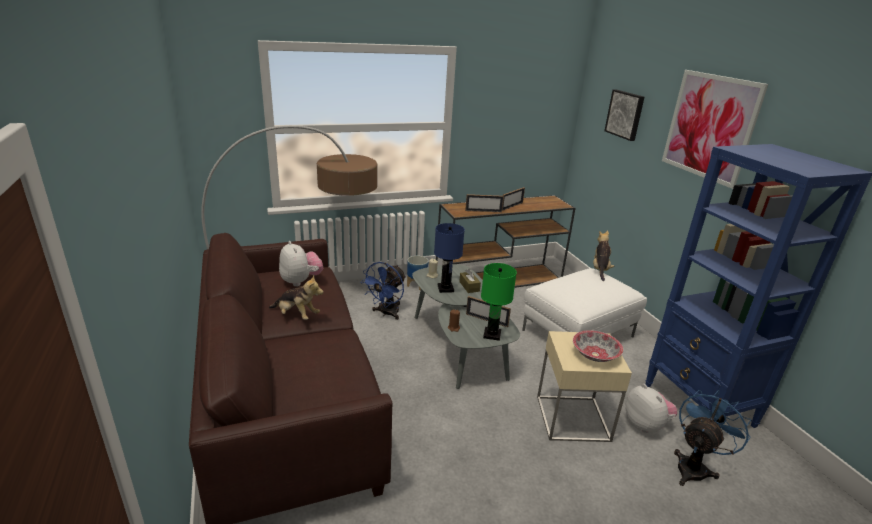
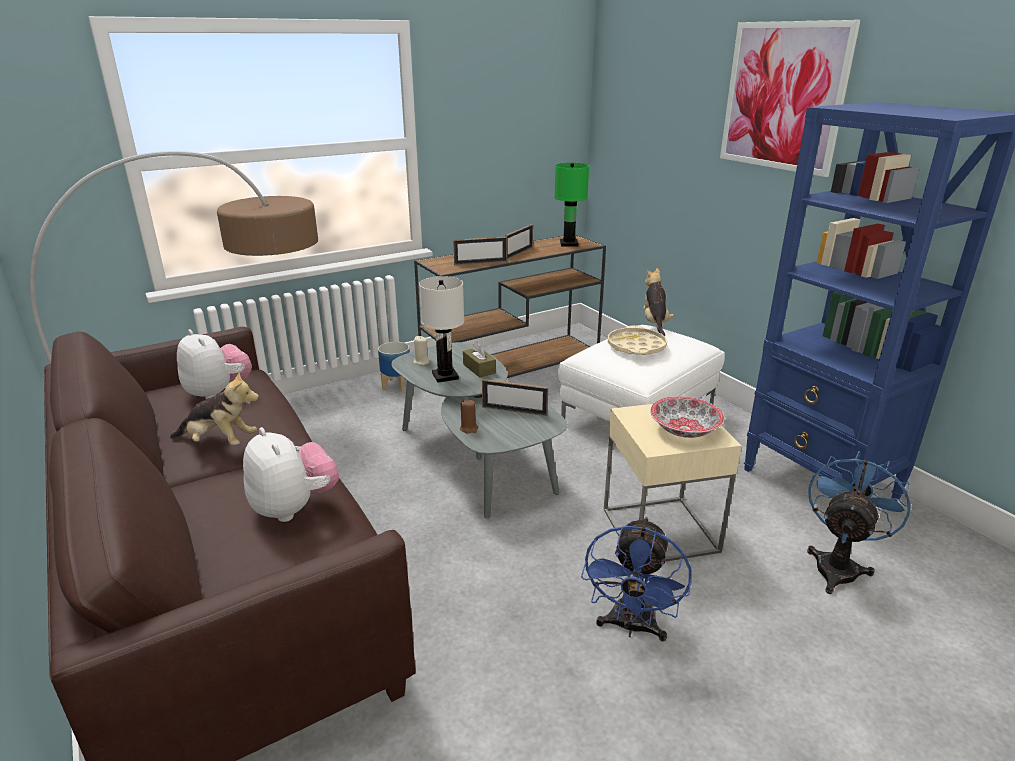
camera: 10 degrees left, 0 degrees up
(386, 313) = (359, 430): blue fan -> blue fan (631, 627)
(445, 289) = (445, 376): blue table lamp -> white table lamp
(491, 334) = (526, 429): green table lamp -> green table lamp (568, 244)
(581, 286) = (636, 346): none -> beige tray
(625, 114) = (659, 103): picture -> none
(646, 424) = (760, 521): plush toy -> plush toy (294, 507)

